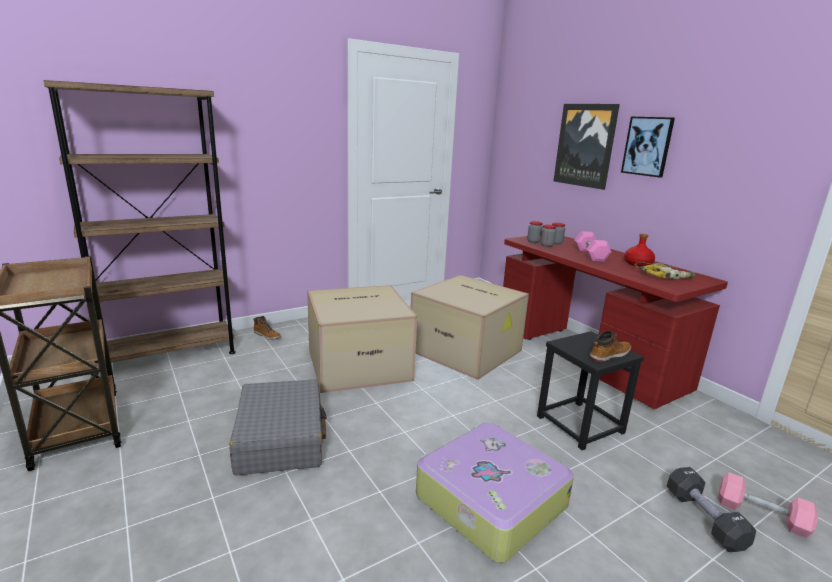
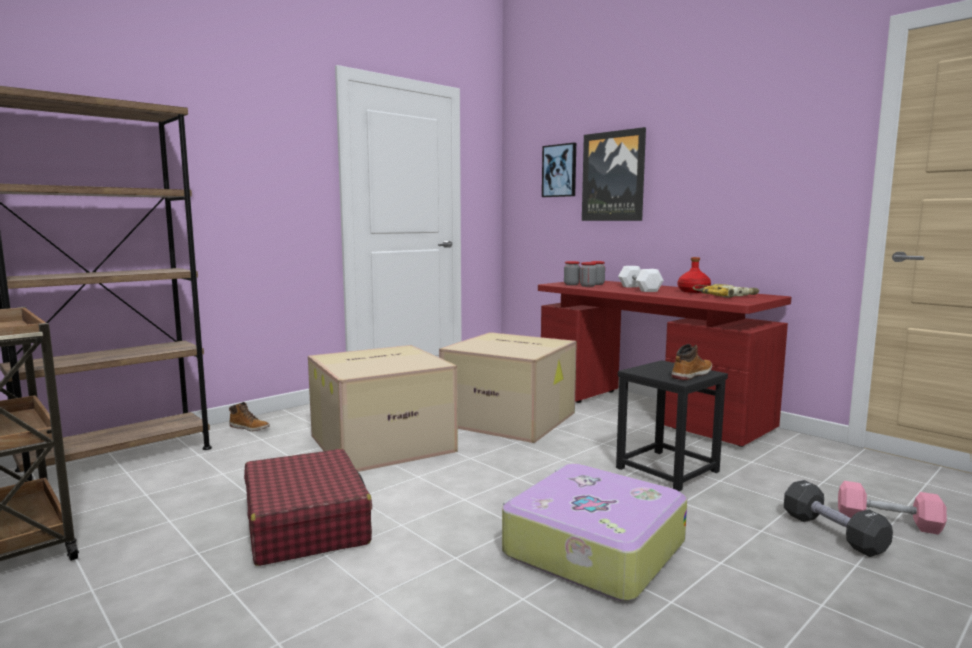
camera: 10 degrees left, 10 degrees down
(281, 438) = (306, 523): grey suitcase -> red suitcase
(590, 254) = (639, 289): pink dumbbell -> white dumbbell
(647, 146) = (682, 167): picture -> picture (559, 170)

